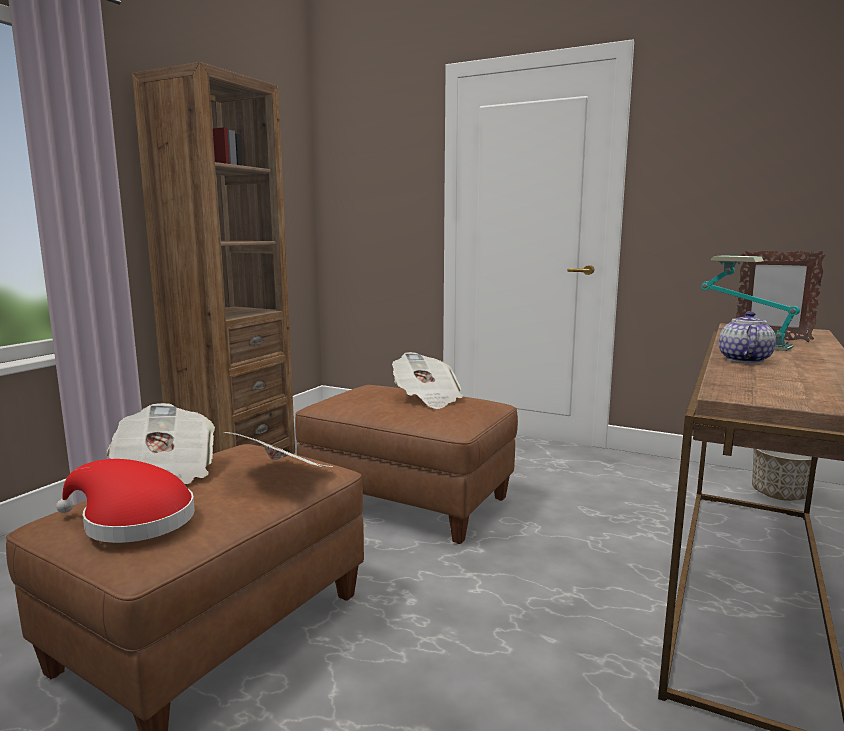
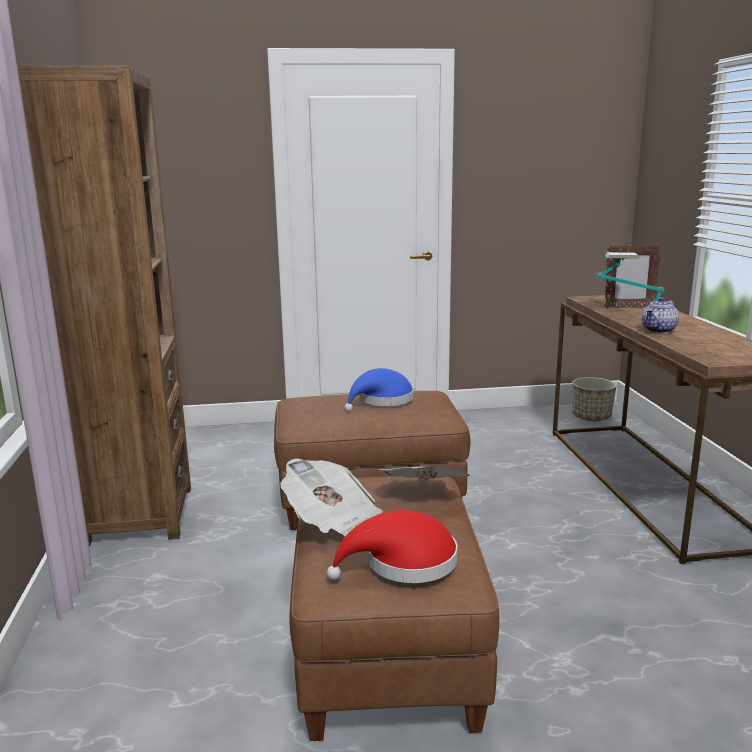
camera: 35 degrees left, 5 degrees up
(427, 399) = (382, 400): newspaper -> blue hat
(743, 360) = (659, 330): teapot -> teapot turned 120 degrees counterclockwise

